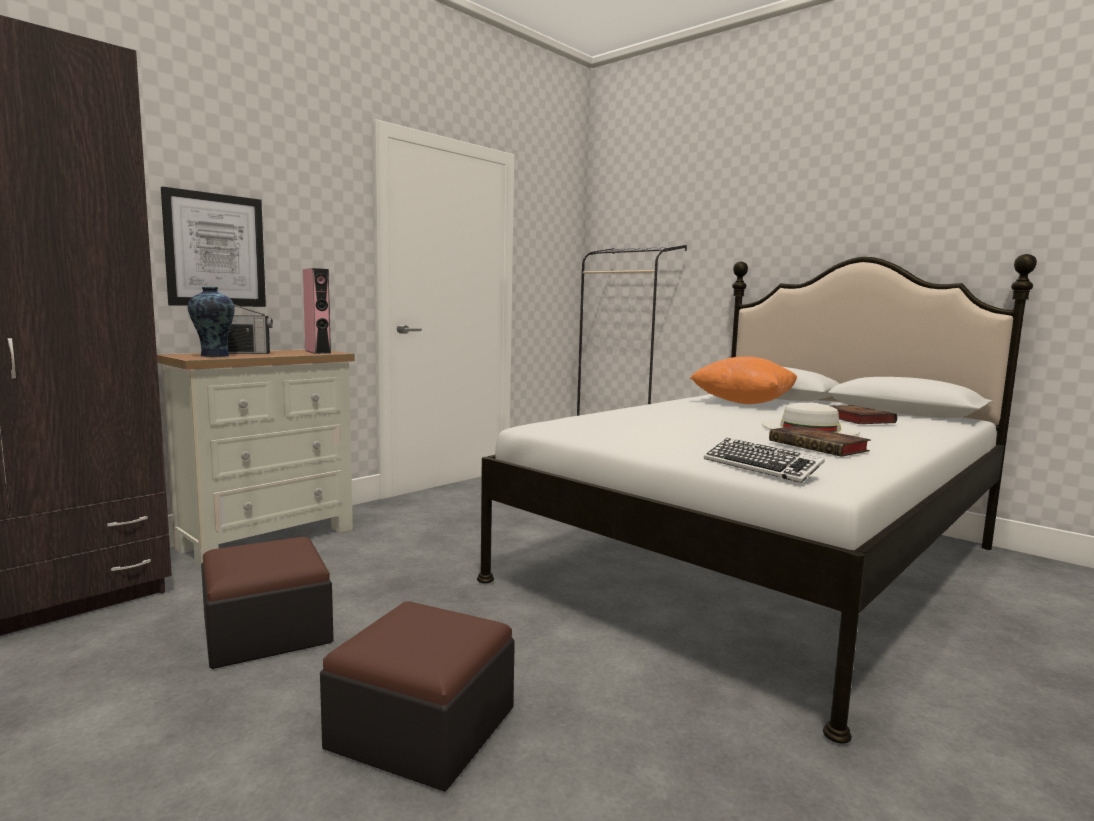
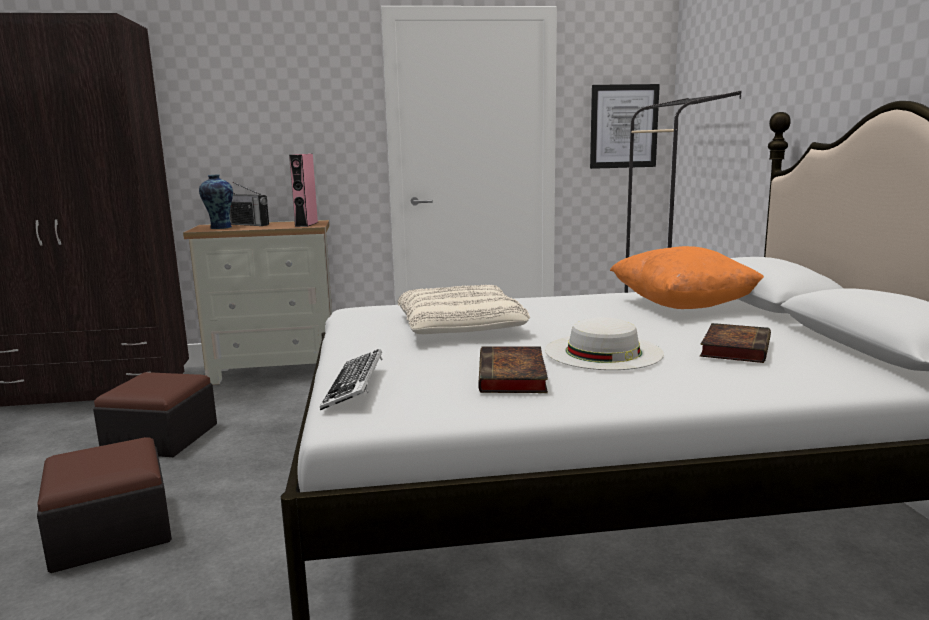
camera: 40 degrees right, 5 degrees up
(215, 250) = (240, 143): picture -> picture (623, 126)
(669, 426) = (460, 326): none -> beige pillow

